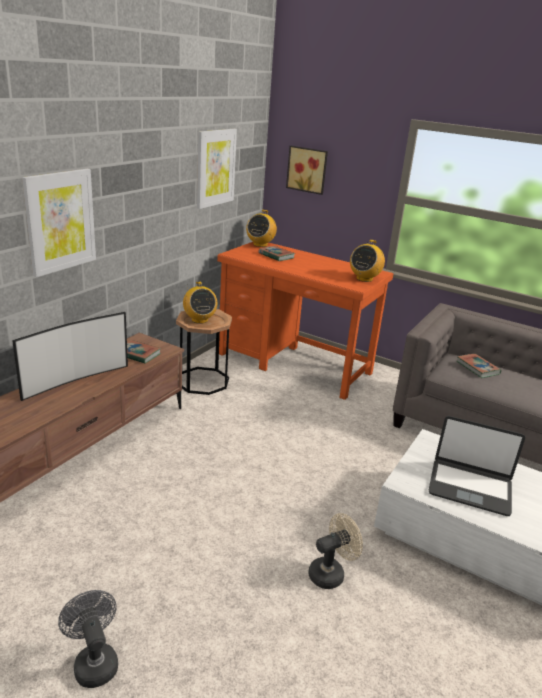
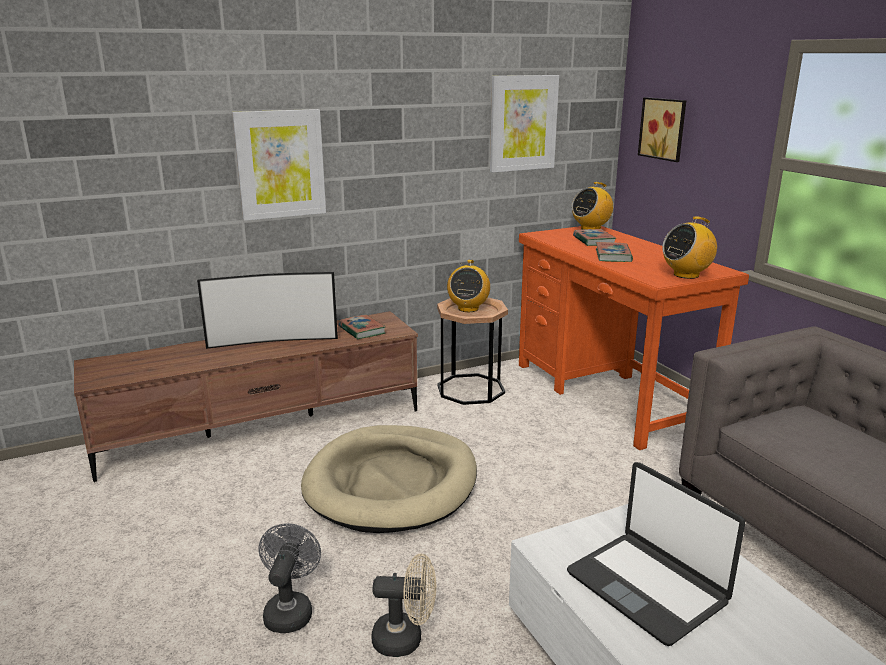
camera: 35 degrees right, 5 degrees down
(94, 661) = (89, 615): grey fan -> grey fan (290, 610)
(218, 470) = (392, 483): none -> beige dog bed
(477, 368) = (823, 431): book -> book (613, 255)

